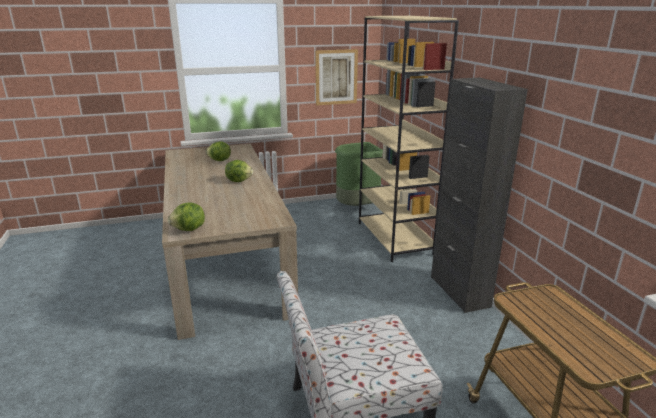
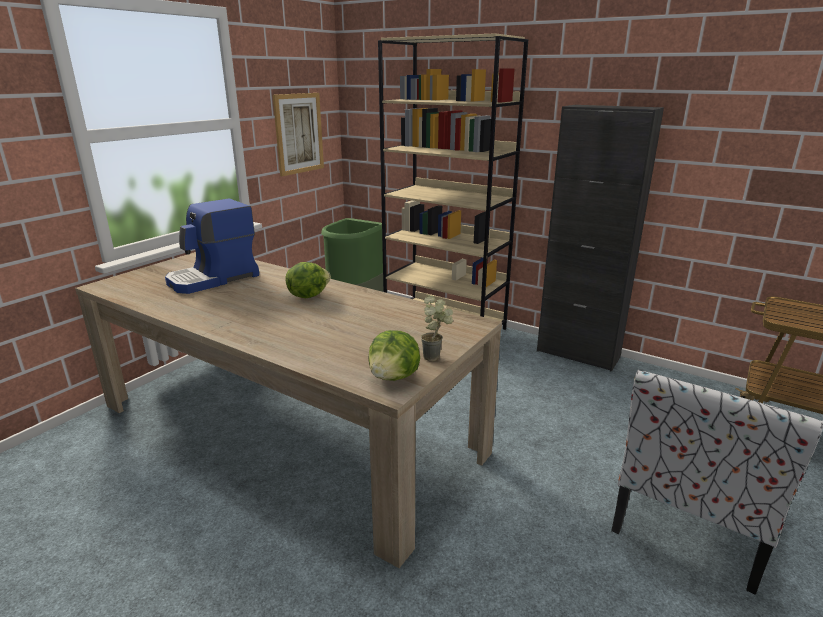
camera: 40 degrees left, 0 degrees up
(219, 160) = (214, 279): lettuce -> coffee machine
(224, 229) = (436, 357): none -> potted plant

